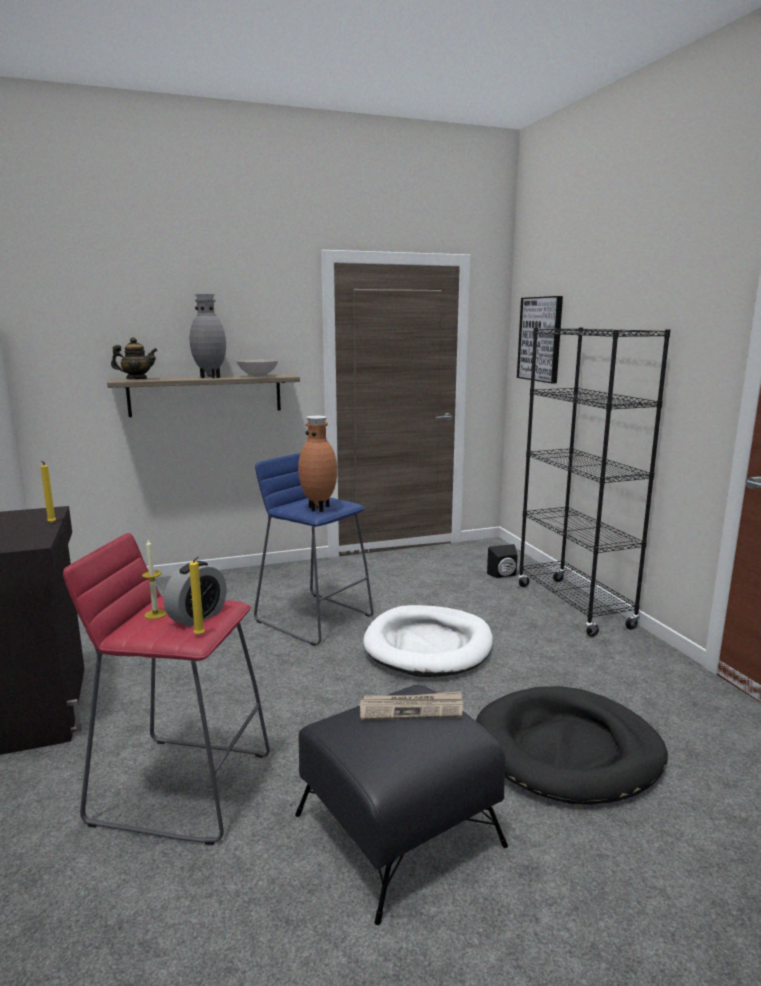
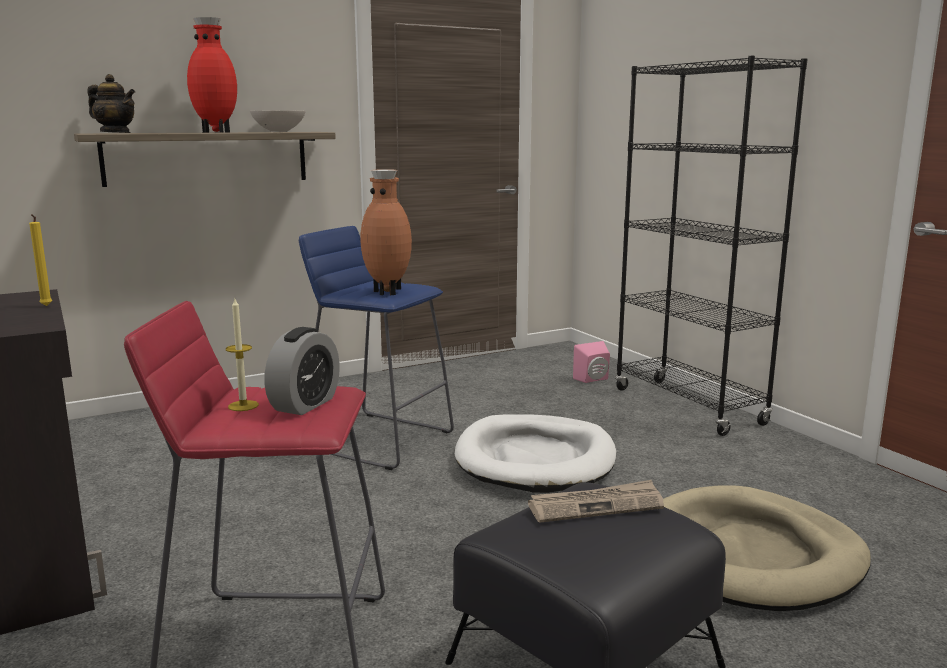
camera: 10 degrees left, 0 degrees up
(136, 379) = (115, 133): teapot -> teapot turned 45 degrees clockwise
(200, 636) = (324, 423): yellow candle -> none
(210, 377) = (216, 132): grey vase -> red vase
(503, 575) = (593, 379): black speaker -> pink speaker
(540, 339) = (624, 89): picture -> none
(567, 750) = (748, 555): black dog bed -> beige dog bed

